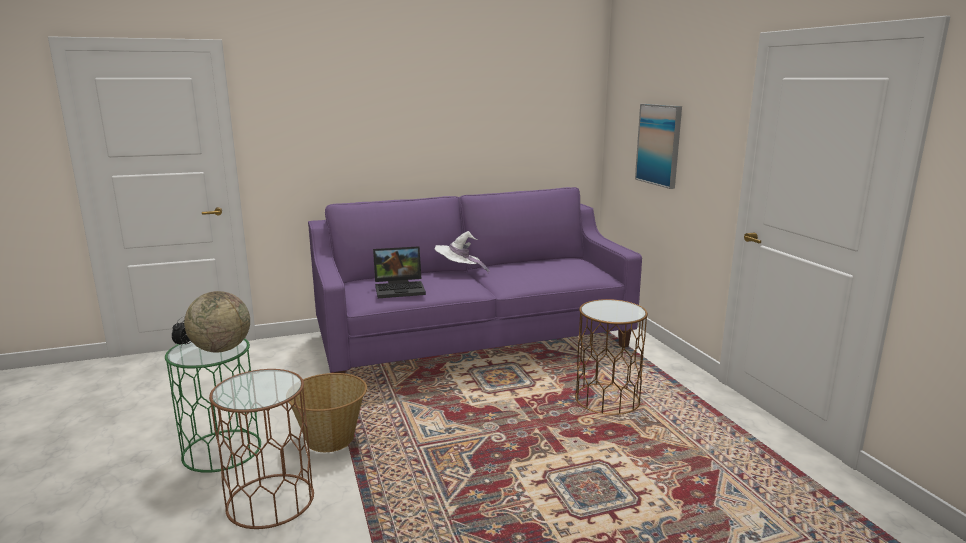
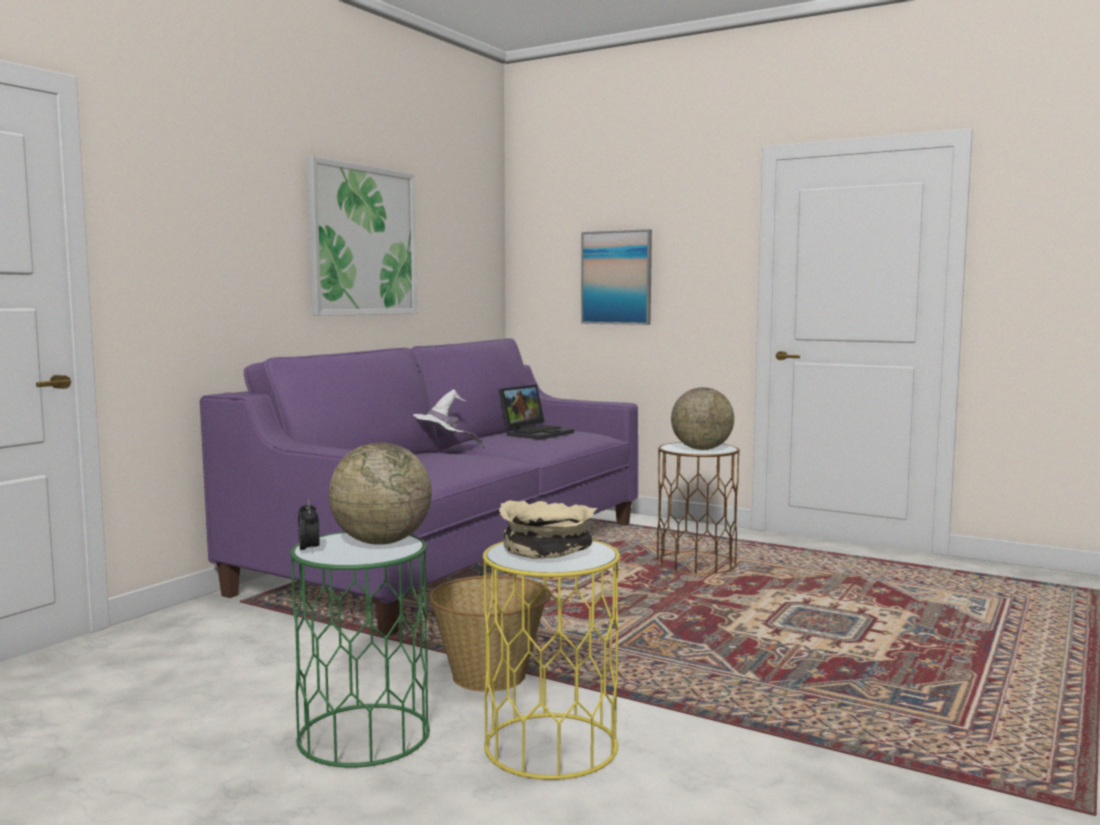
camera: 40 degrees left, 10 degrees down
(257, 387) = (548, 552): none -> beige bowl
(270, 500) = (550, 746): brown side table -> yellow side table
(401, 289) = (428, 468): laptop -> laptop (536, 433)
(448, 117) = (363, 241): none -> picture
(610, 312) = (702, 449): none -> globe

